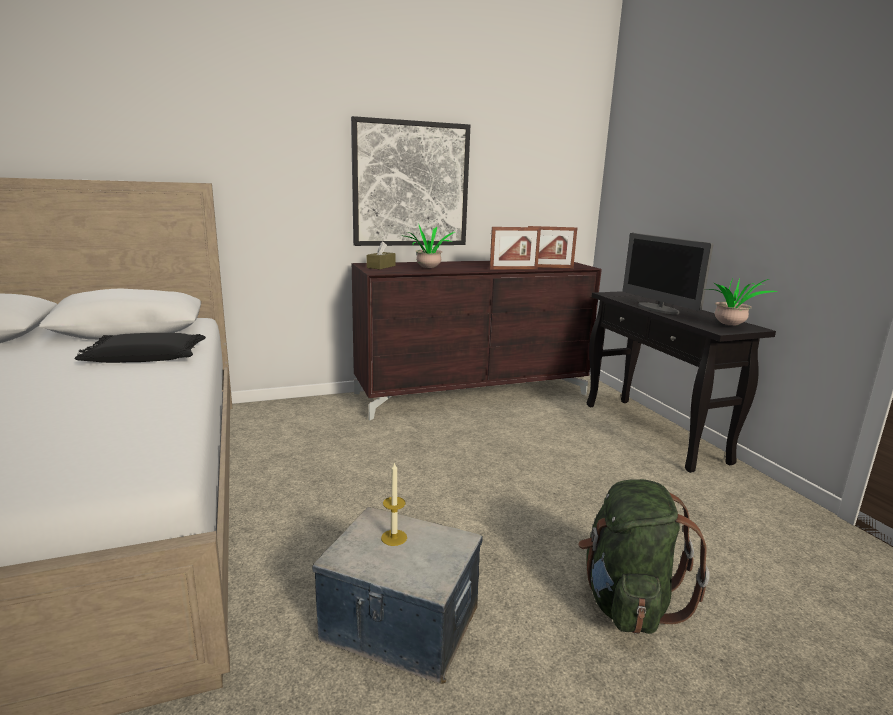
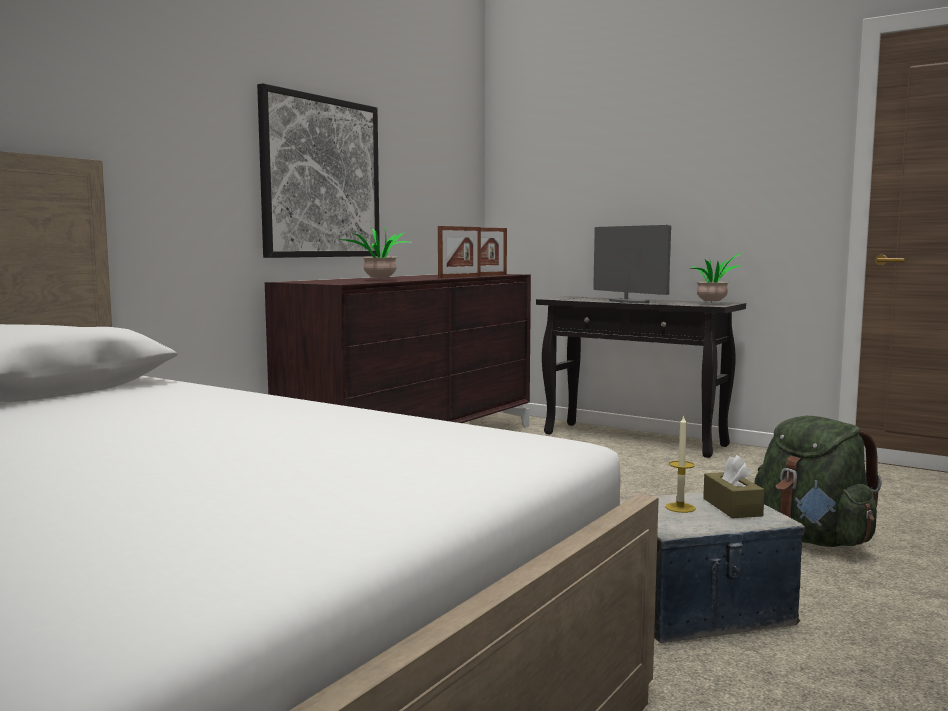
camera: 35 degrees left, 10 degrees down
(145, 355) = (174, 399): black pillow -> none
(381, 267) = (319, 281): brown tissue box -> brown tissue box (732, 507)
(658, 309) = (628, 301): monitor -> monitor turned 150 degrees counterclockwise

